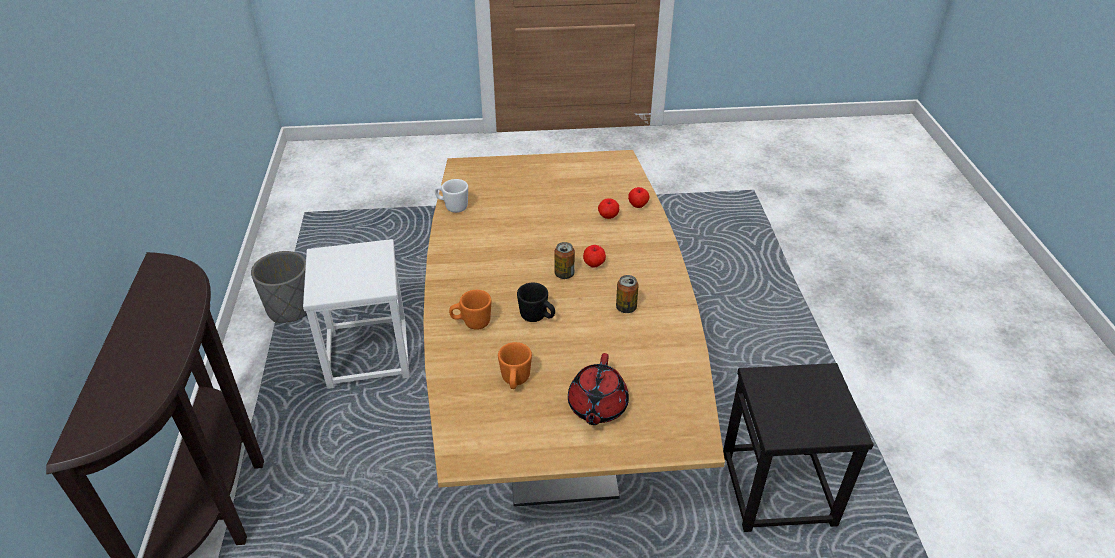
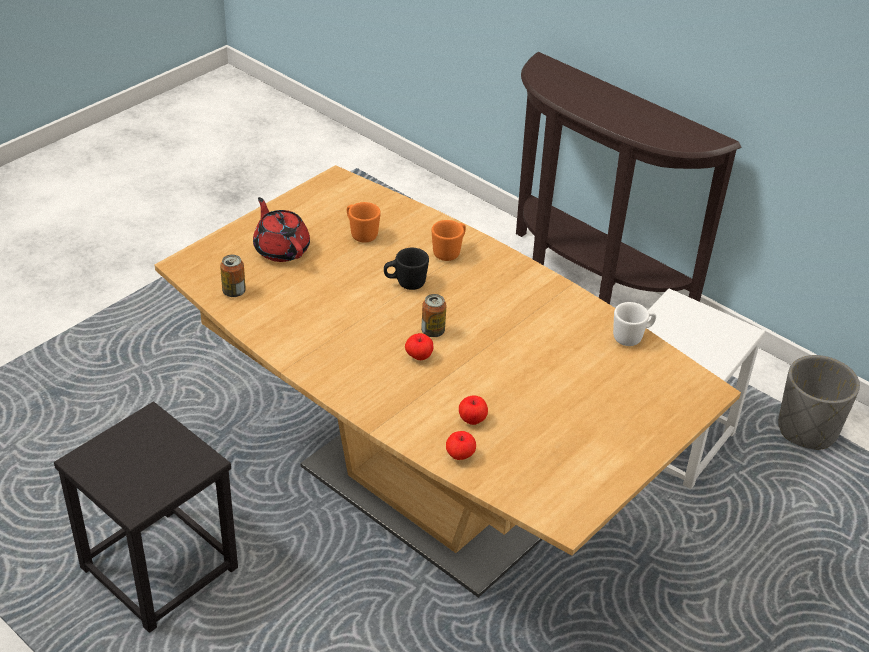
camera: 135 degrees right, 0 degrees up
(626, 308) = (341, 332): can -> can (234, 292)

